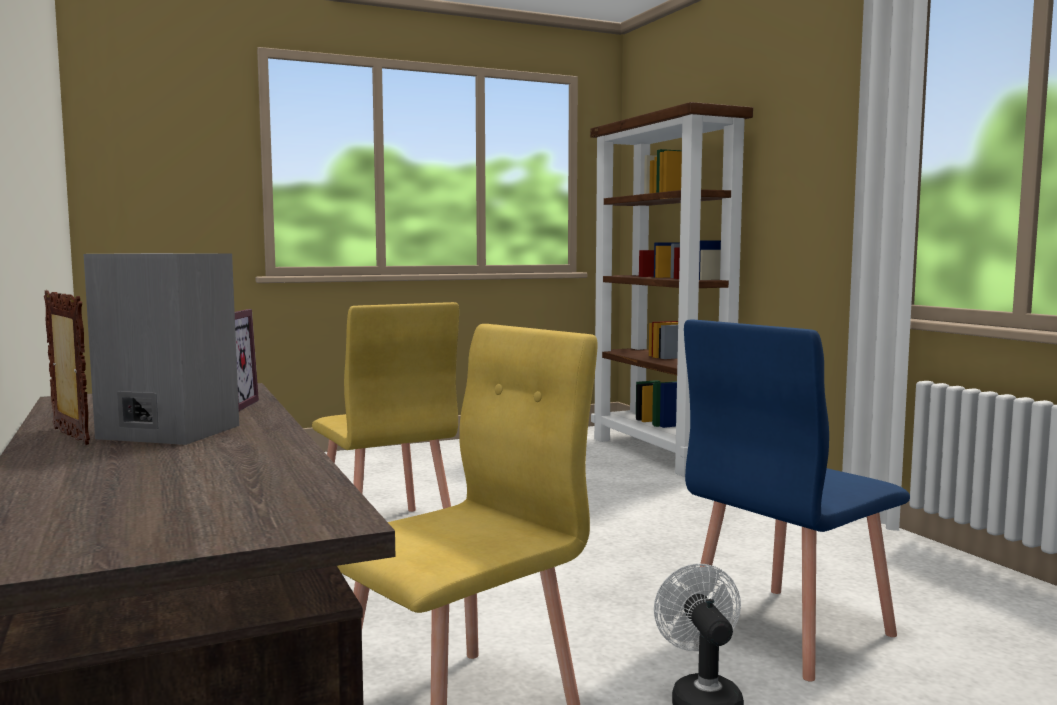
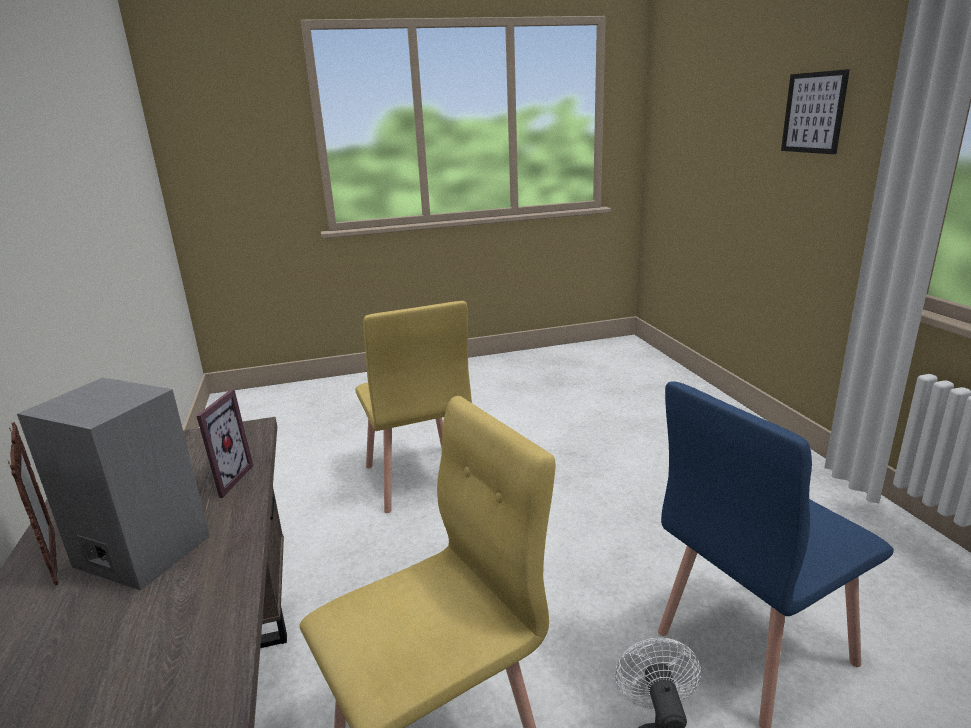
camera: 10 degrees right, 15 degrees up
(661, 453) = (667, 377): brown bookcase -> none
(791, 152) = (814, 113): none -> picture

